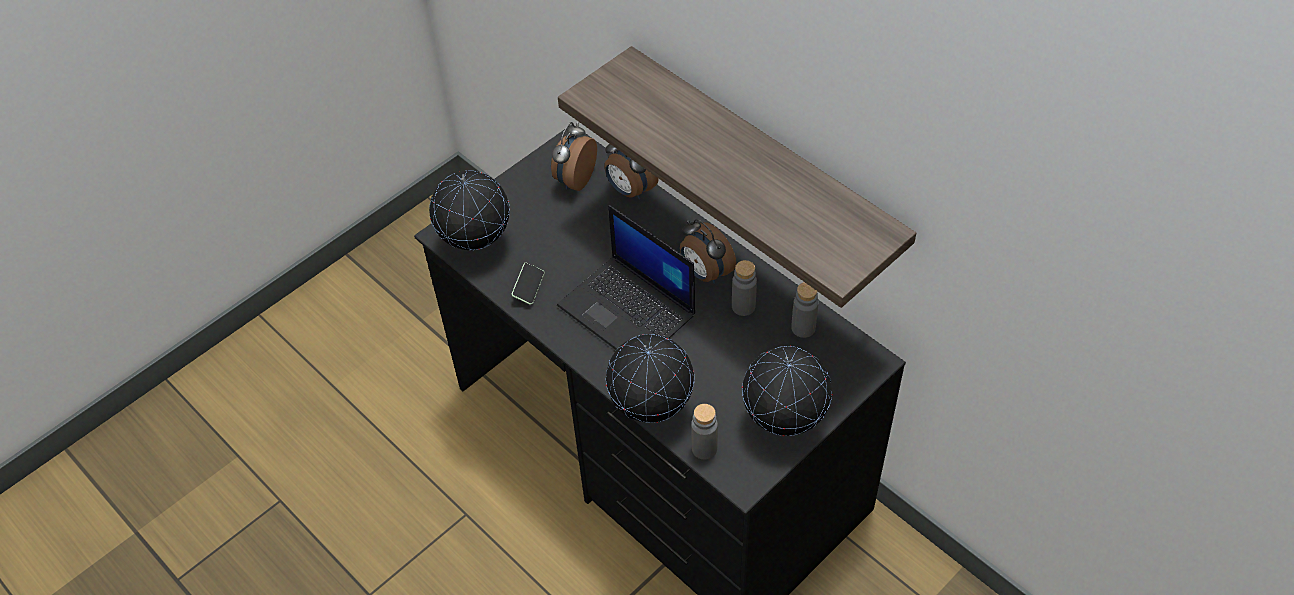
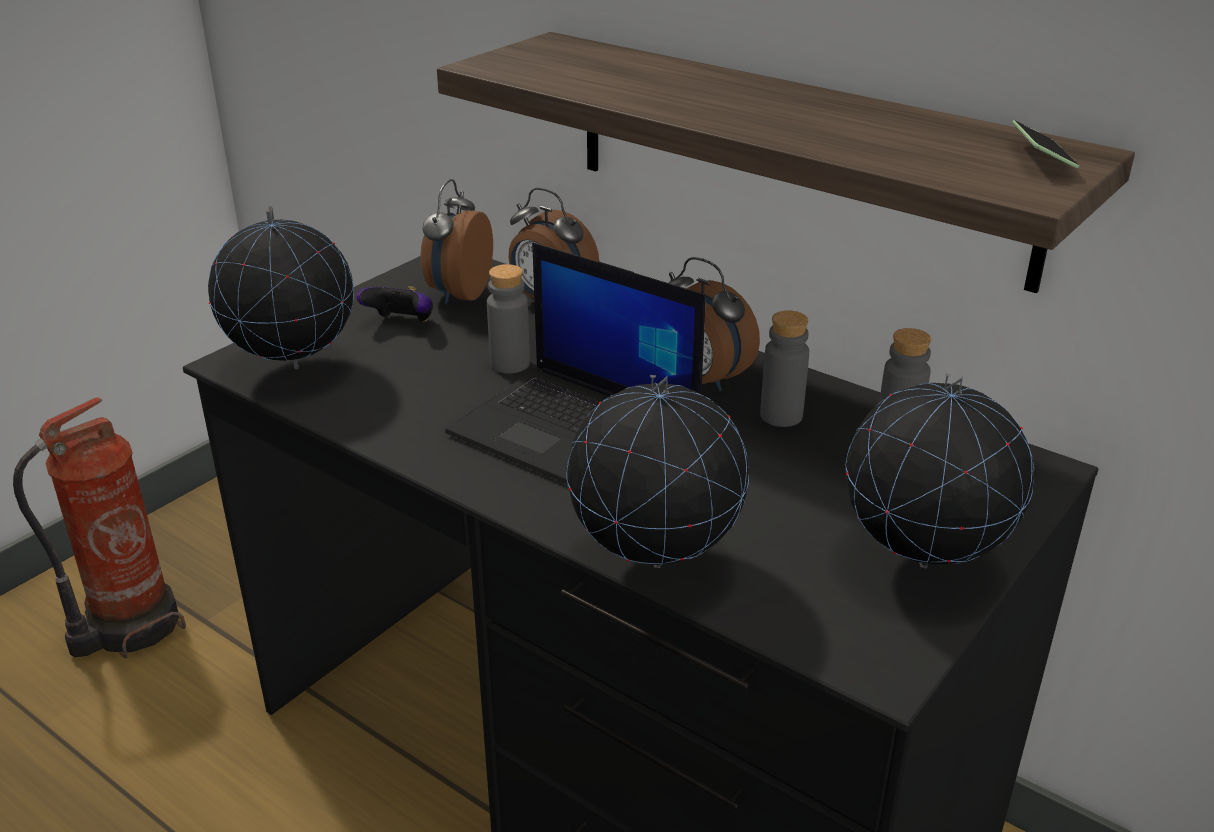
camera: 10 degrees left, 20 degrees down
(375, 320) = (129, 627): none -> fire extinguisher
(529, 287) = (391, 415): phone -> phone (1041, 159)
(538, 206) = (401, 324): none -> game controller
(704, 448) = (780, 618): grey bottle -> grey bottle (510, 364)

